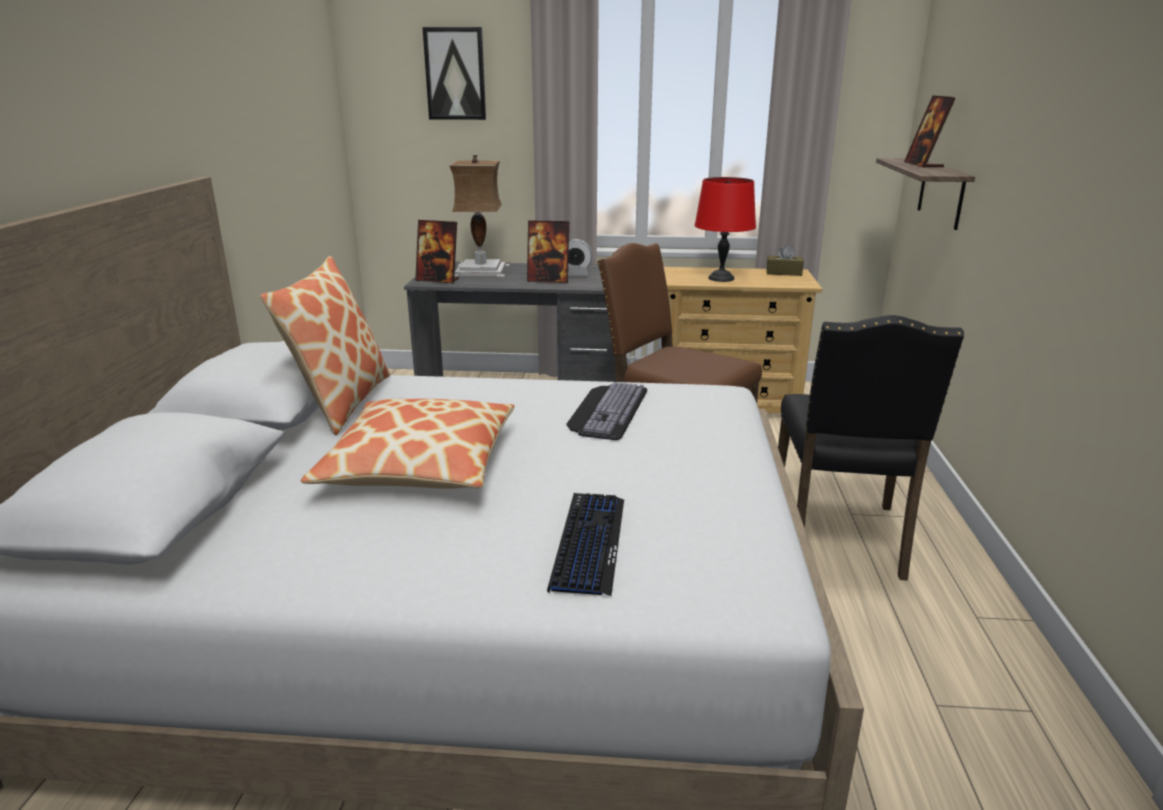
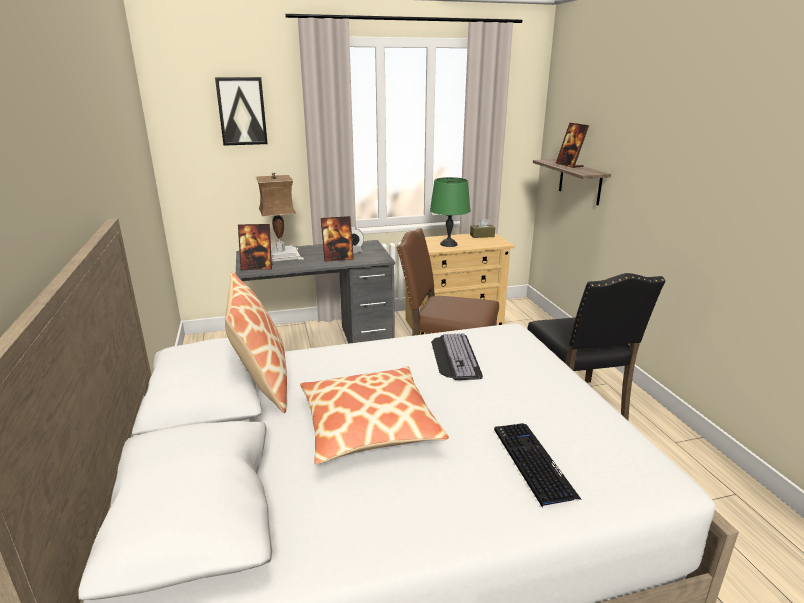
camera: 20 degrees left, 0 degrees up
(722, 278) = (449, 244): red table lamp -> green table lamp

